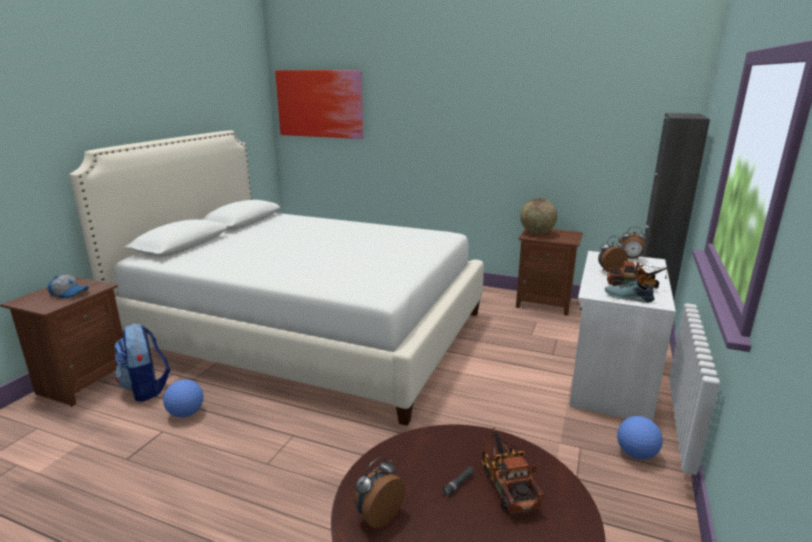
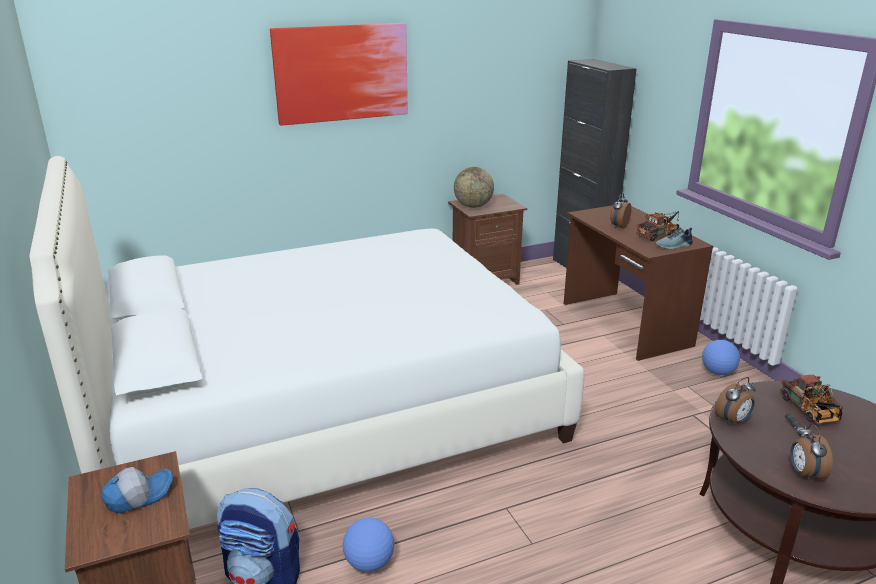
camera: 45 degrees left, 5 degrees up
(320, 104) = (140, 86): picture -> picture (341, 73)
(507, 484) = (811, 412): toy truck -> toy truck turned 135 degrees counterclockwise
(609, 377) = (624, 324): white desk -> brown desk
(630, 259) = (608, 210): alarm clock -> alarm clock (733, 421)

